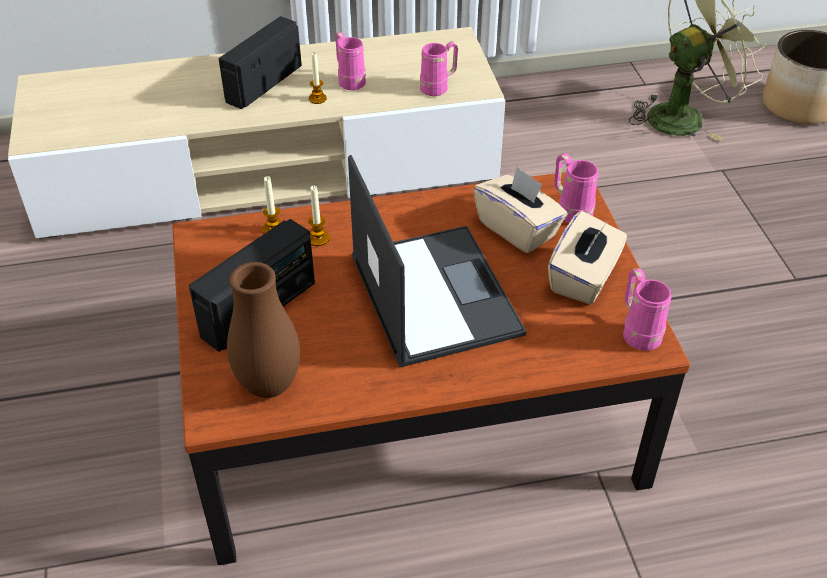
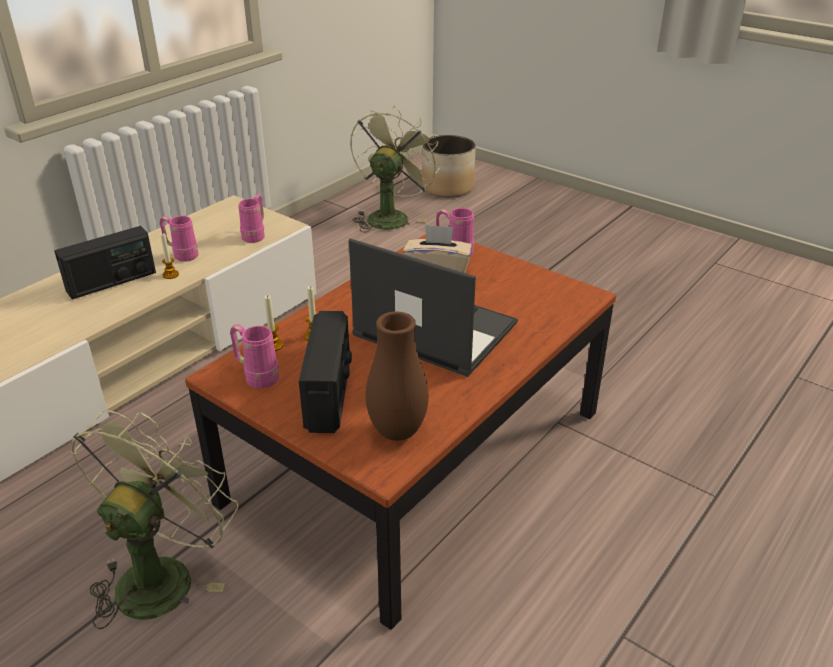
camera: 40 degrees left, 10 degrees down
(111, 389) = (162, 574): none -> green fan
(263, 83) = (112, 282): radio -> radio turned 120 degrees counterclockwise
(584, 278) = (508, 280): beige tissue box -> none
(638, 331) = (571, 291): pink mug -> pink mug (257, 376)

